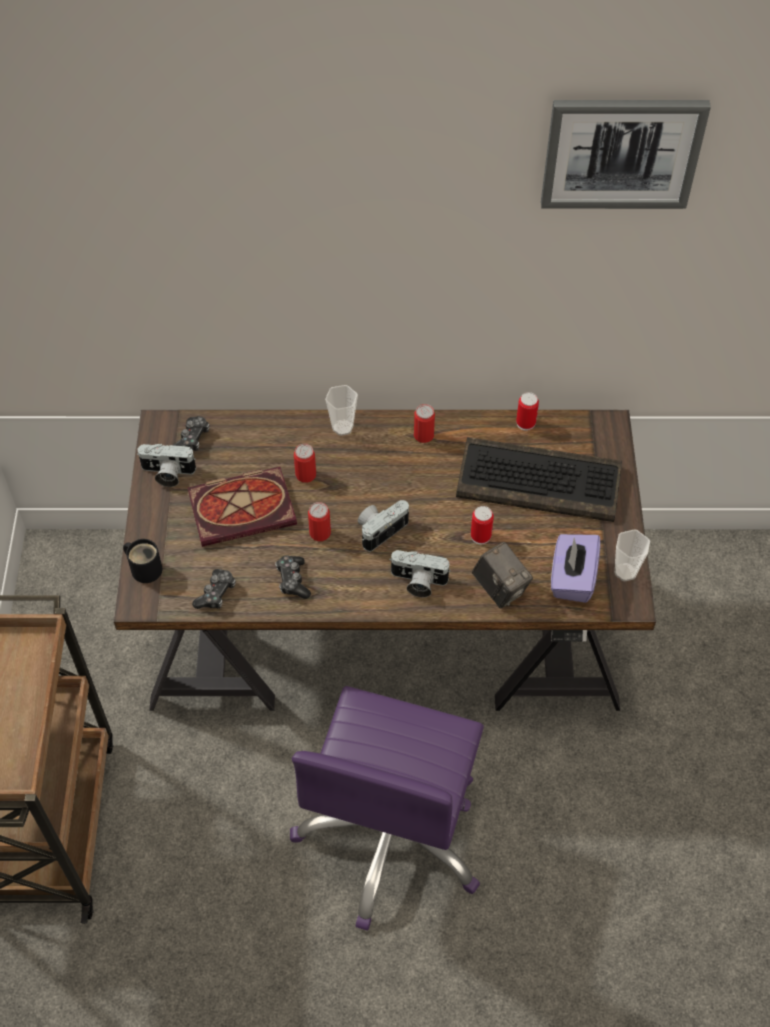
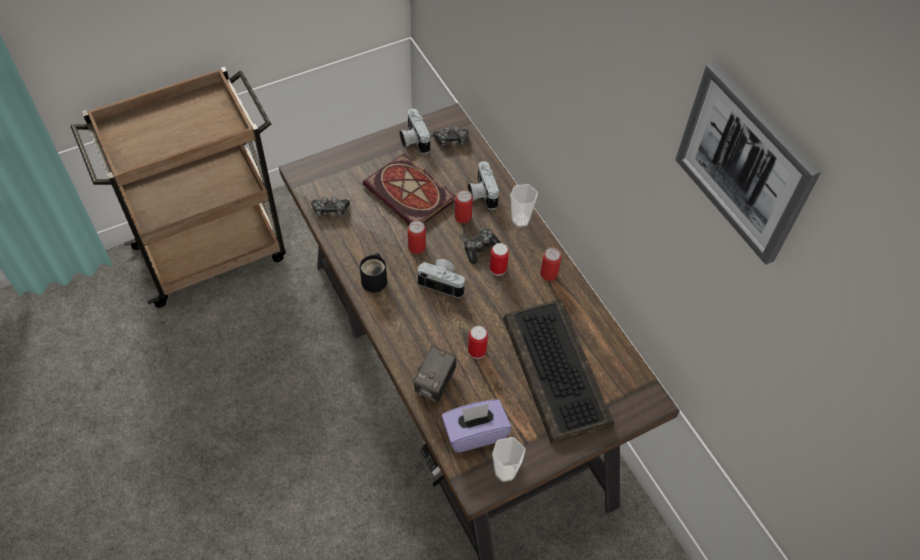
camera: 60 degrees right, 0 degrees up
(145, 567) = (329, 163): black mug -> black mug (375, 280)
(293, 580) = (366, 249): game controller -> game controller (480, 248)
(392, 835) = (294, 457): purple office chair -> none
(417, 582) = (409, 326): camera -> camera (481, 193)
(525, 423) = (609, 338): can -> can (498, 269)

